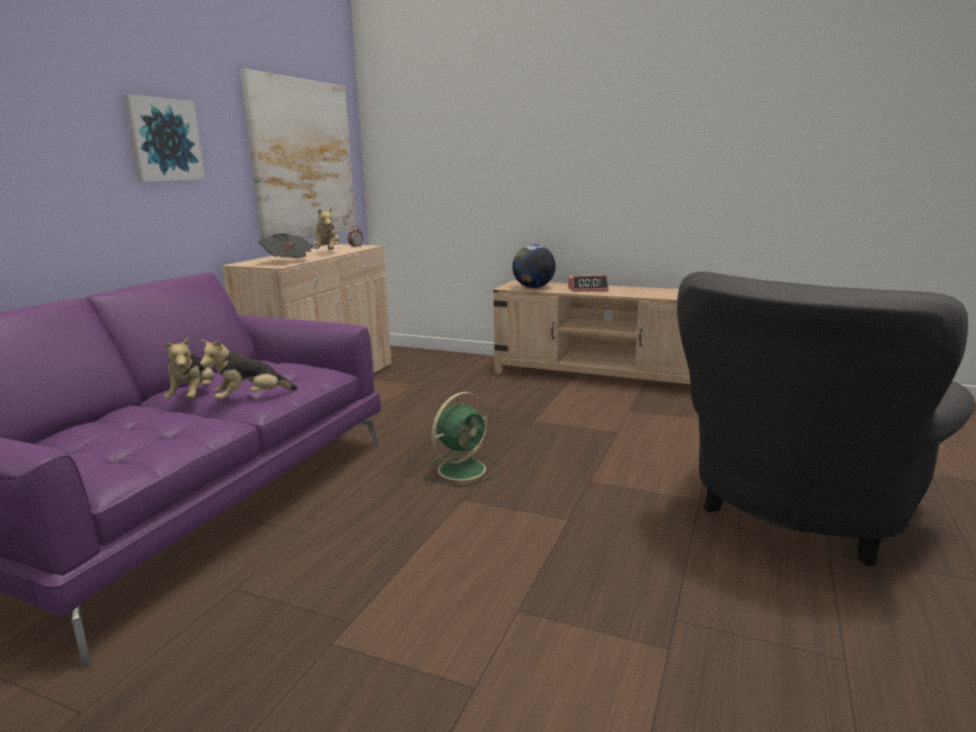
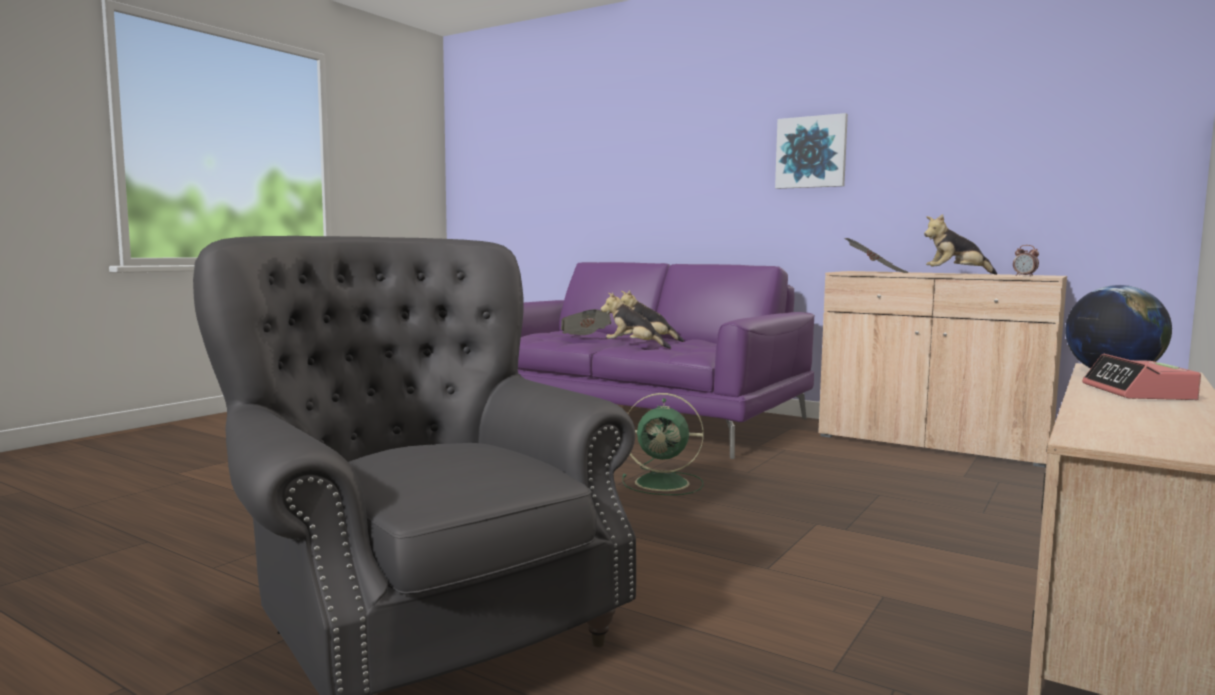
camera: 100 degrees right, 10 degrees down
(159, 427) = (585, 338): none -> newspaper
(250, 399) = (634, 346): plush toy -> plush toy turned 45 degrees counterclockwise
(303, 159) = (1027, 159): picture -> none
(463, 469) = (664, 483): green fan -> green fan turned 45 degrees counterclockwise

